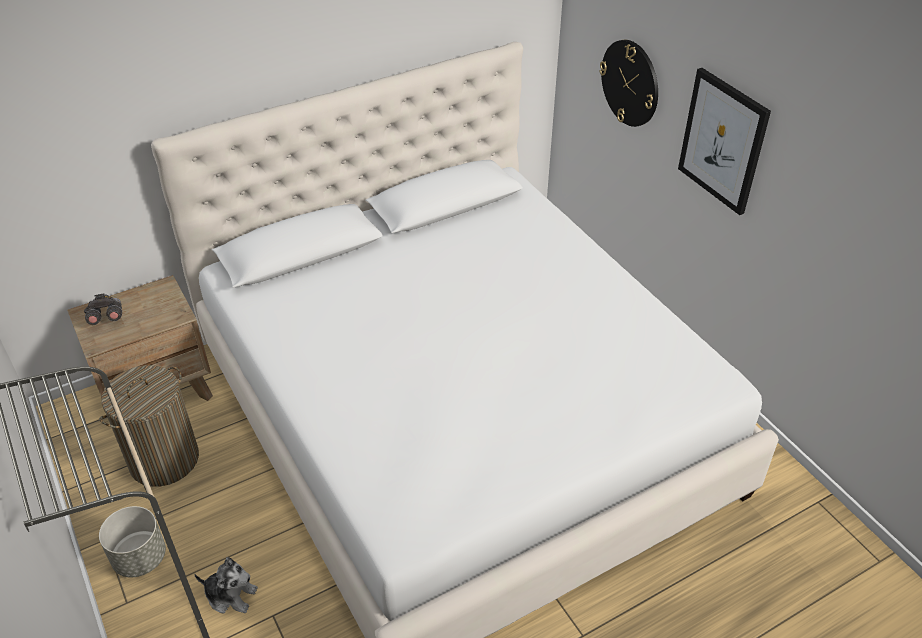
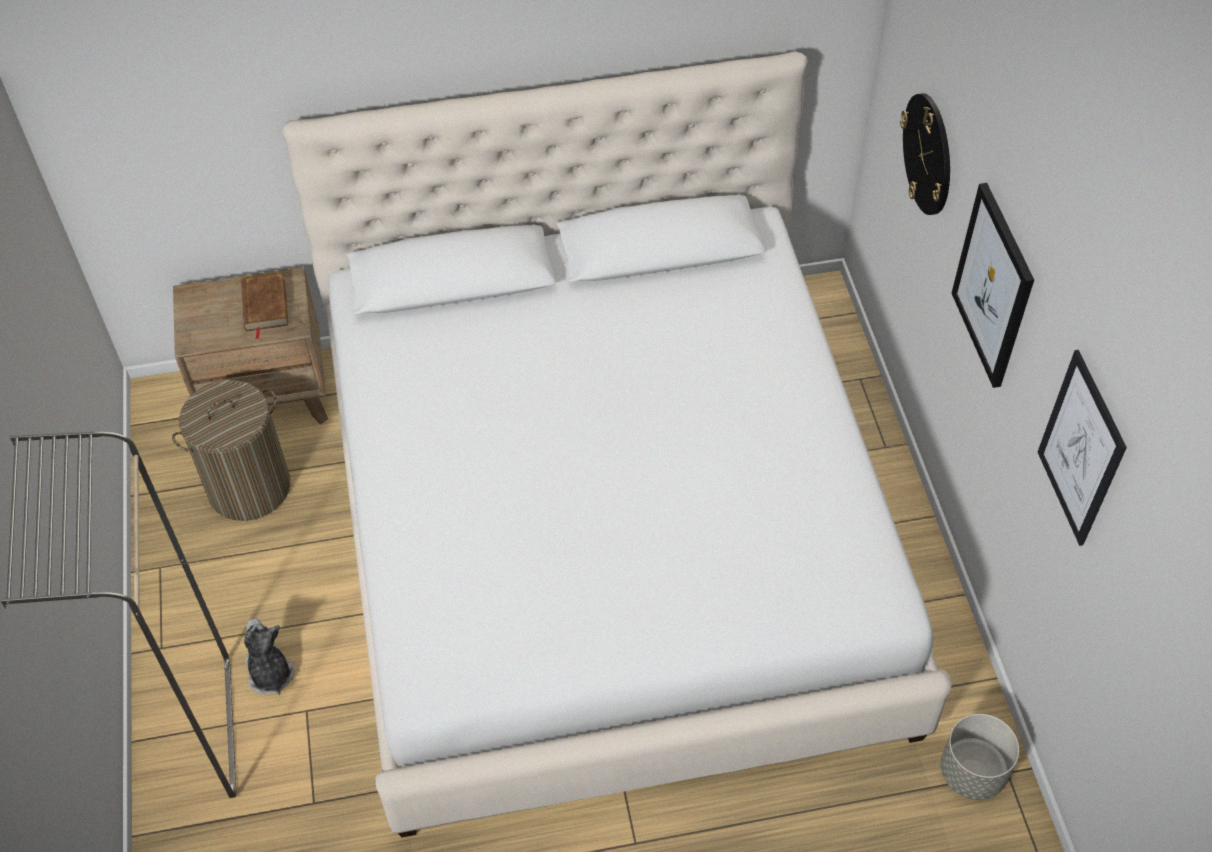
camera: 20 degrees right, 10 degrees up
(106, 318) = (211, 308): grey binoculars -> none
(139, 558) = (189, 600): grey planter -> grey planter (971, 772)
(150, 307) = (264, 306): none -> brown book
(230, 595) = (270, 673): plush toy -> plush toy turned 150 degrees counterclockwise
(851, 213) = (1081, 449): none -> picture

